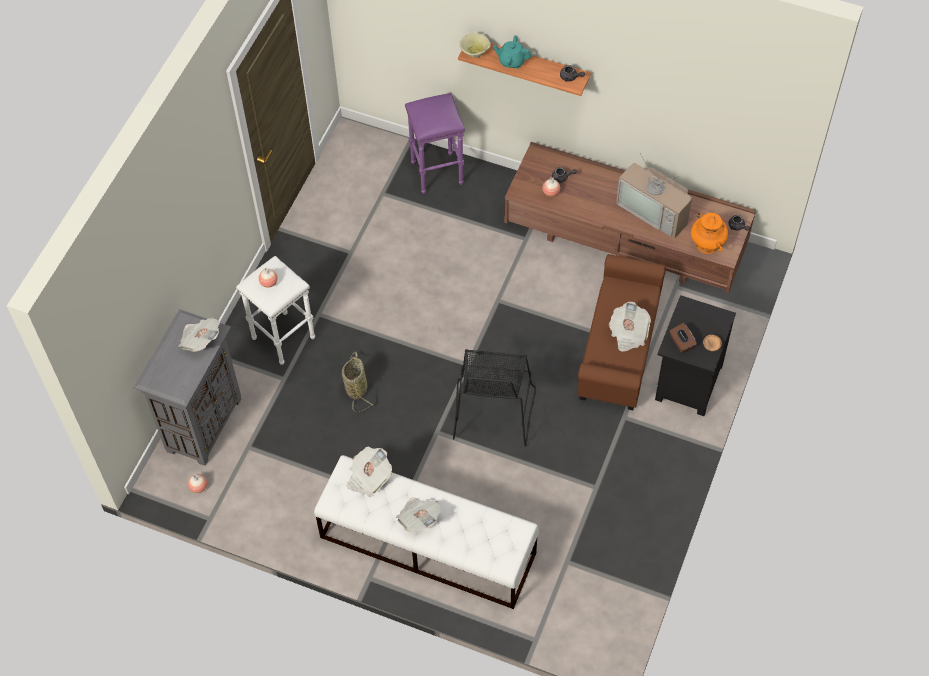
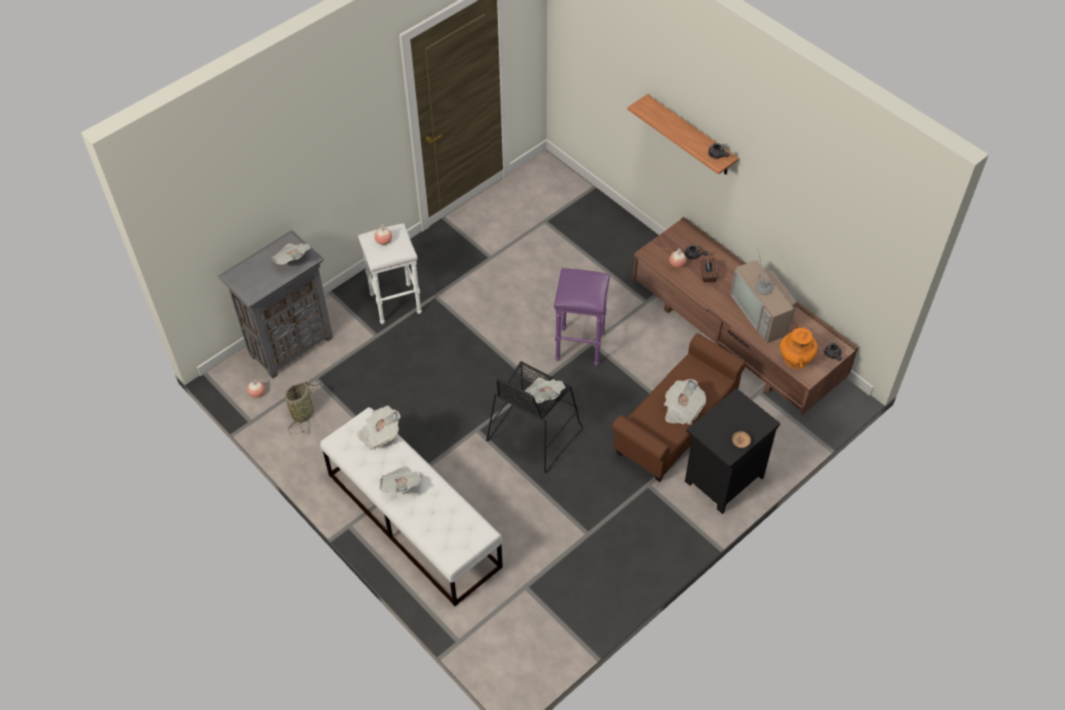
camera: 25 degrees right, 5 degrees down
(356, 387) = (431, 366): basket -> basket (303, 412)
(437, 171) = (601, 220): purple stool -> purple stool (581, 345)
(475, 51) = (645, 107): beige bowl -> none
(506, 375) = (543, 396): none -> newspaper
(511, 61) = (672, 125): turquoise teapot -> none
(681, 343) = (713, 429): brown tissue box -> brown tissue box (707, 275)

